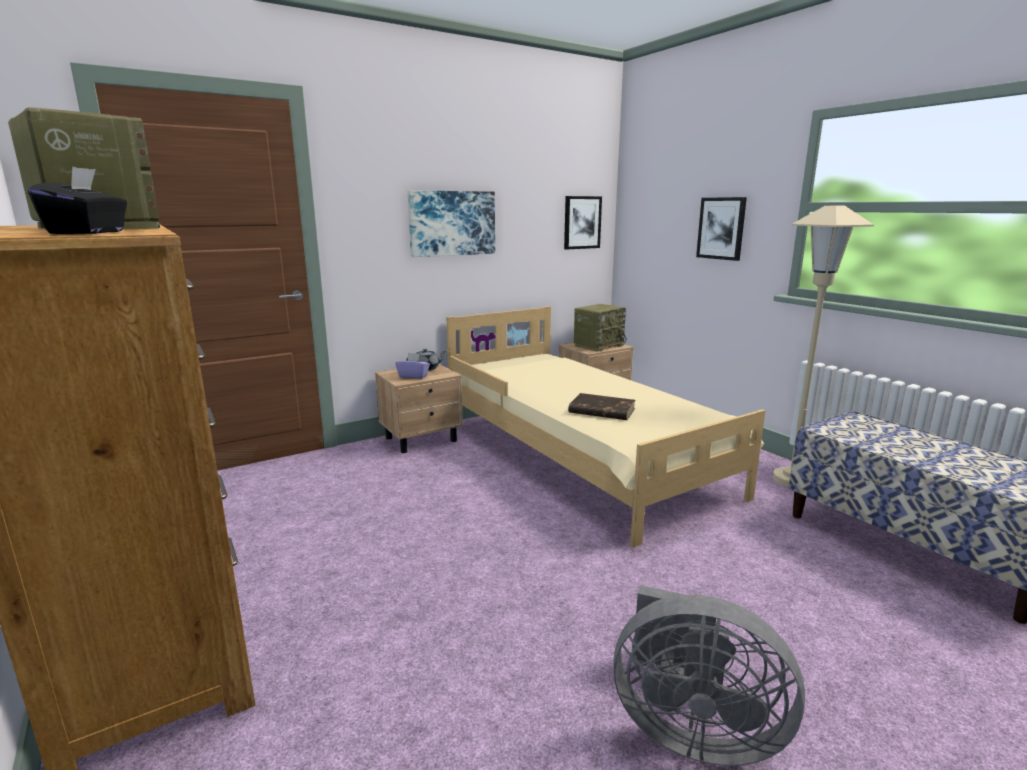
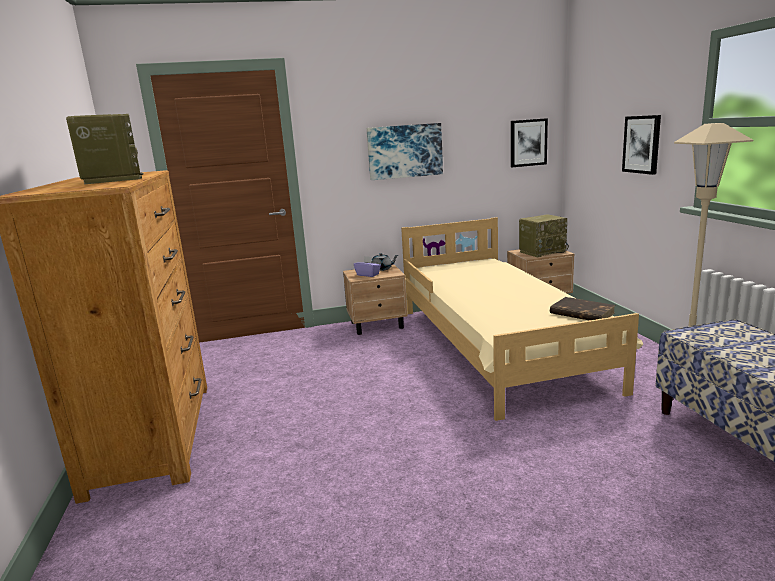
camera: 20 degrees right, 0 degrees up
(89, 232) = (90, 186): black tissue box -> none
(601, 410) = (497, 308): brown book -> brown book (581, 313)
(690, 729) = (455, 547): grey fan -> none

